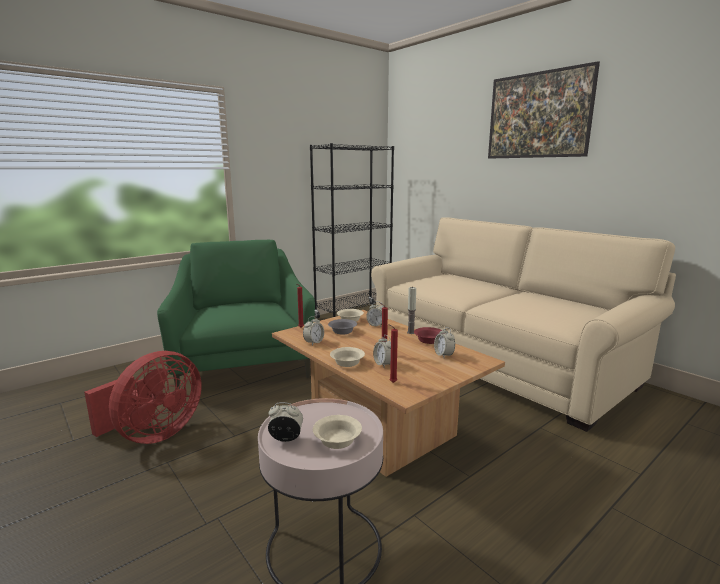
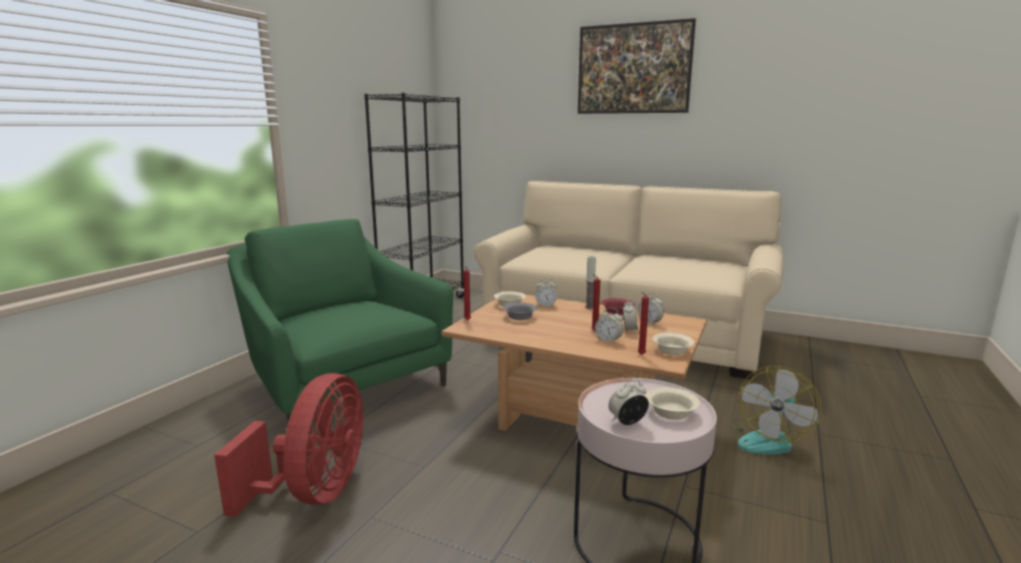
camera: 25 degrees left, 0 degrees up
(313, 342) = (506, 333): alarm clock -> alarm clock (629, 330)
(346, 363) = (571, 346): beige bowl -> beige bowl (672, 351)
(544, 496) = (767, 439): none -> fan

